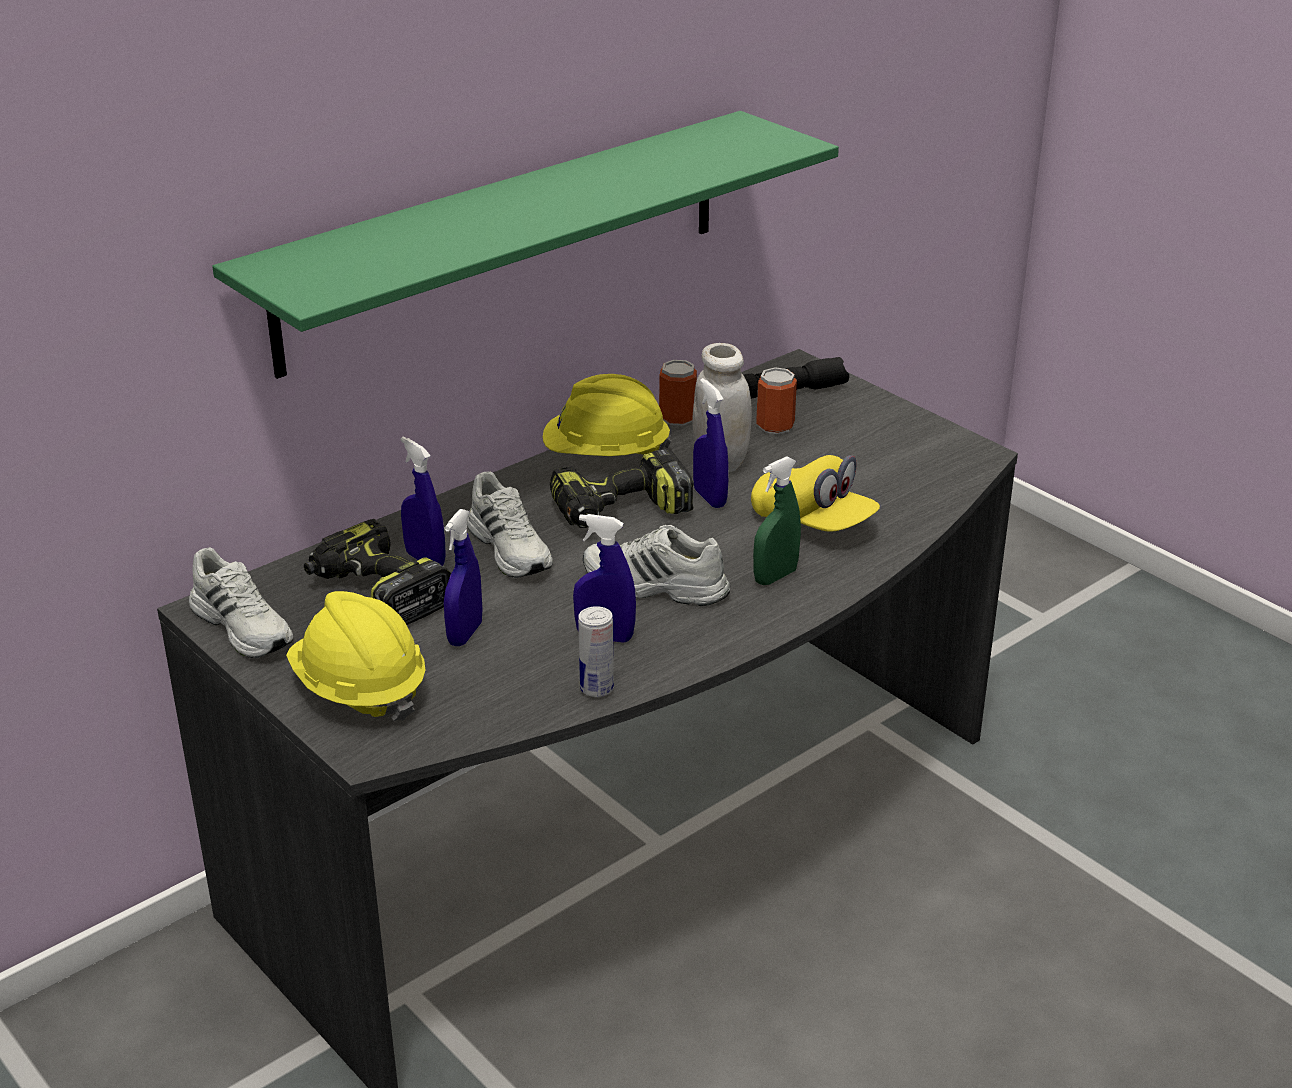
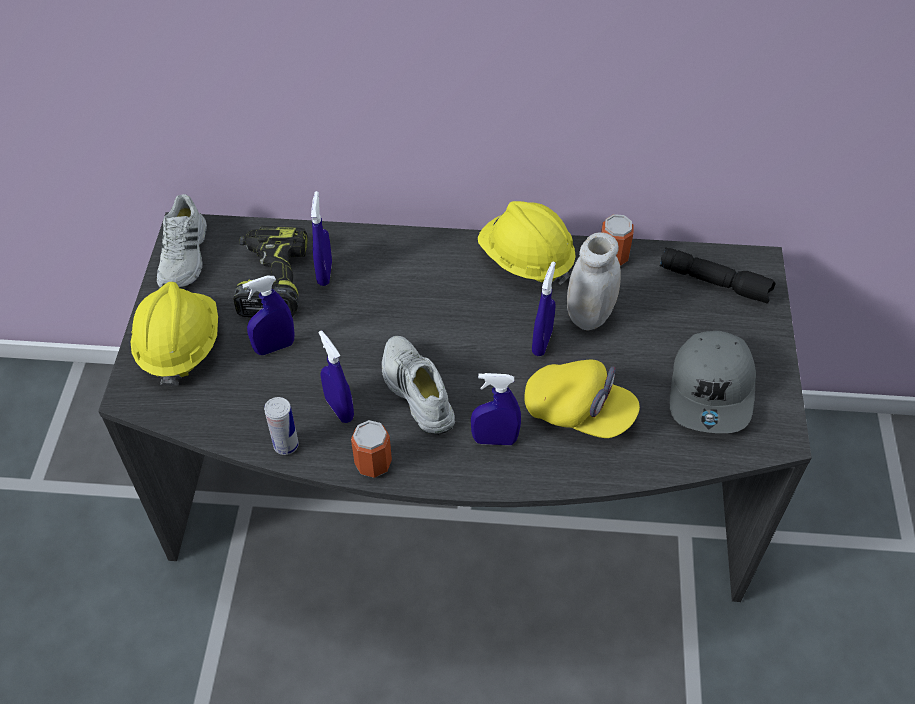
camera: 45 degrees right, 20 degrees up
(505, 239) = (480, 75): green shelf -> none
(511, 548) = (378, 298): white shoe -> none
(620, 512) = (474, 315): power drill -> none
(775, 426) = (667, 309): can -> can (373, 463)
(775, 576) = (494, 440): green spray bottle -> blue spray bottle
(813, 522) = (579, 412): yellow cap -> yellow cap turned 60 degrees counterclockwise
(890, 454) = (712, 391): none -> grey cap

